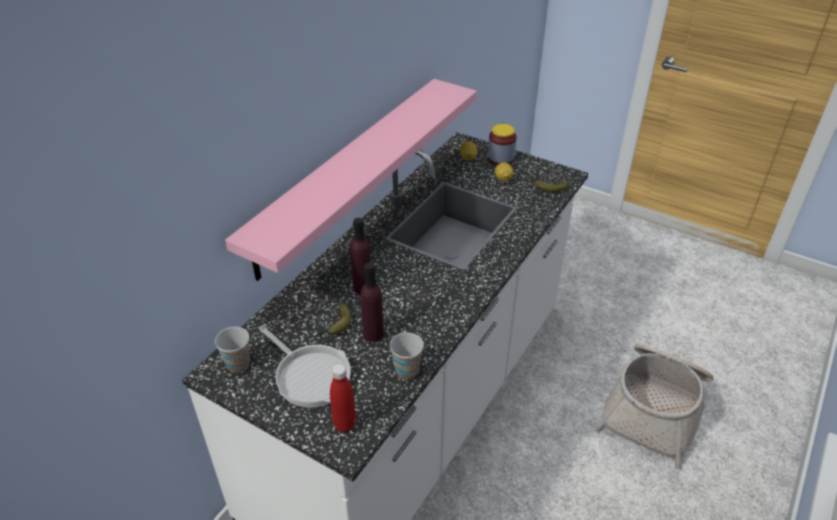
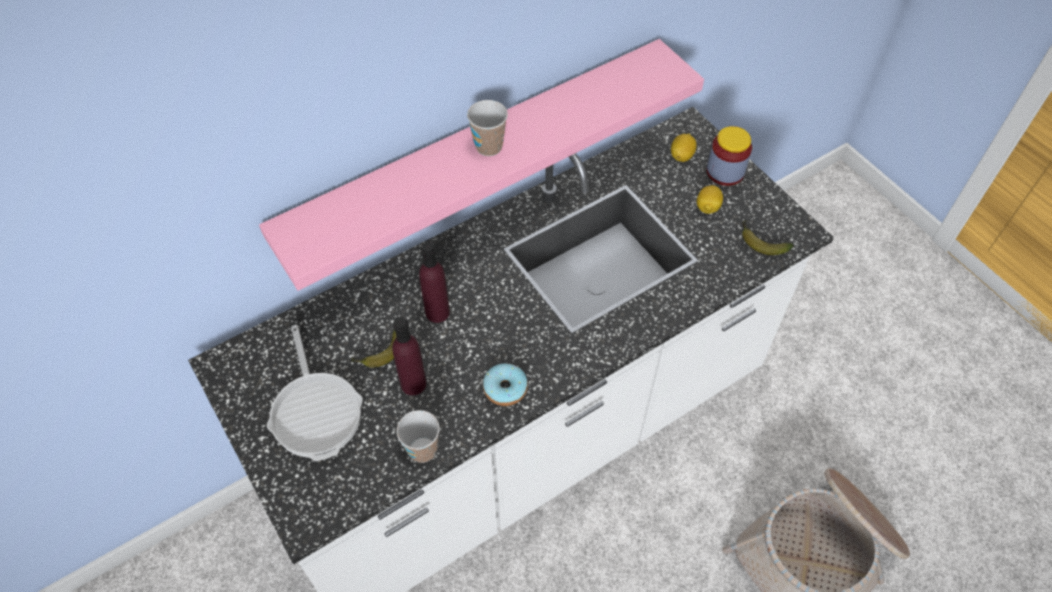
camera: 25 degrees right, 15 degrees up
(238, 364) = (251, 364): cup -> cup (489, 147)
(344, 425) = (317, 492): red bottle -> none
(441, 315) = (505, 389): none -> donut

